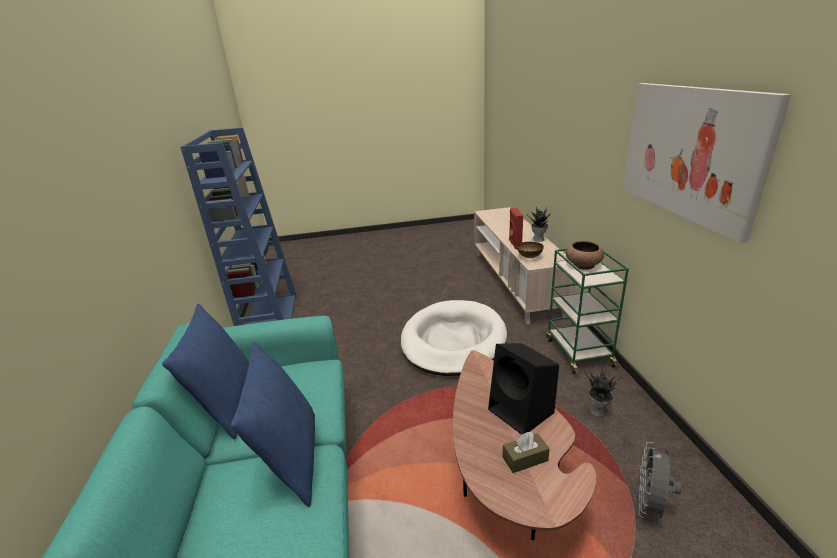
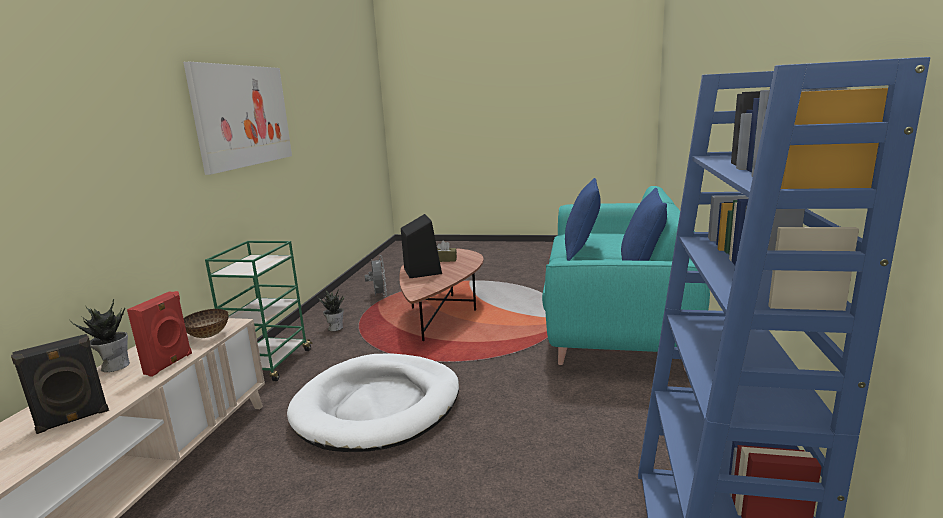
camera: 160 degrees left, 10 degrees down
(502, 227) = (73, 420): none -> black speaker
(583, 265) = (243, 268): brown bowl -> none
(649, 506) = (379, 296): grey fan -> grey fan turned 60 degrees counterclockwise

